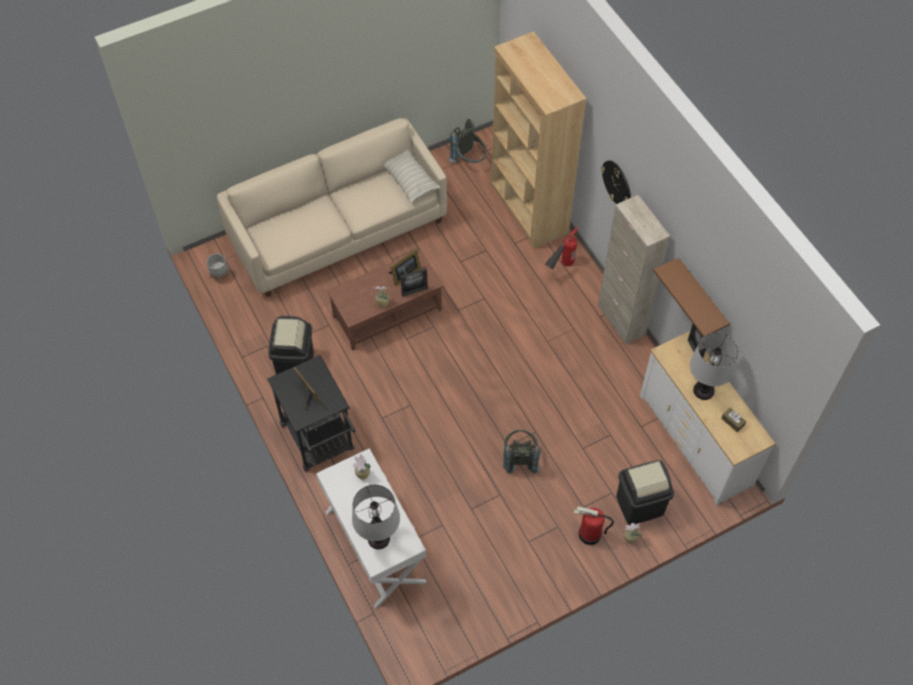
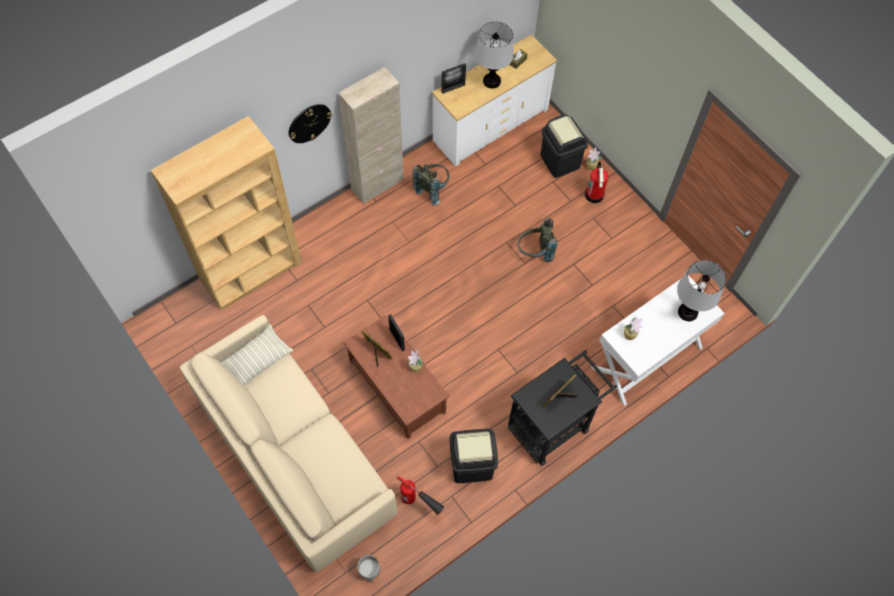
camera: 100 degrees left, 5 degrees up
(469, 160) = (188, 335): grey backpack -> grey backpack (432, 189)
(560, 269) = (324, 238): fire extinguisher -> fire extinguisher (420, 504)
(701, 297) = (430, 57): brown shelf -> none

